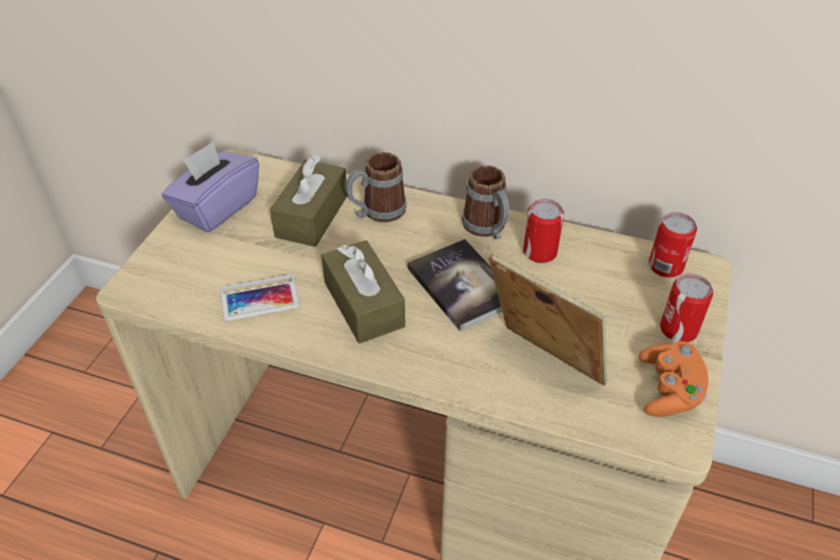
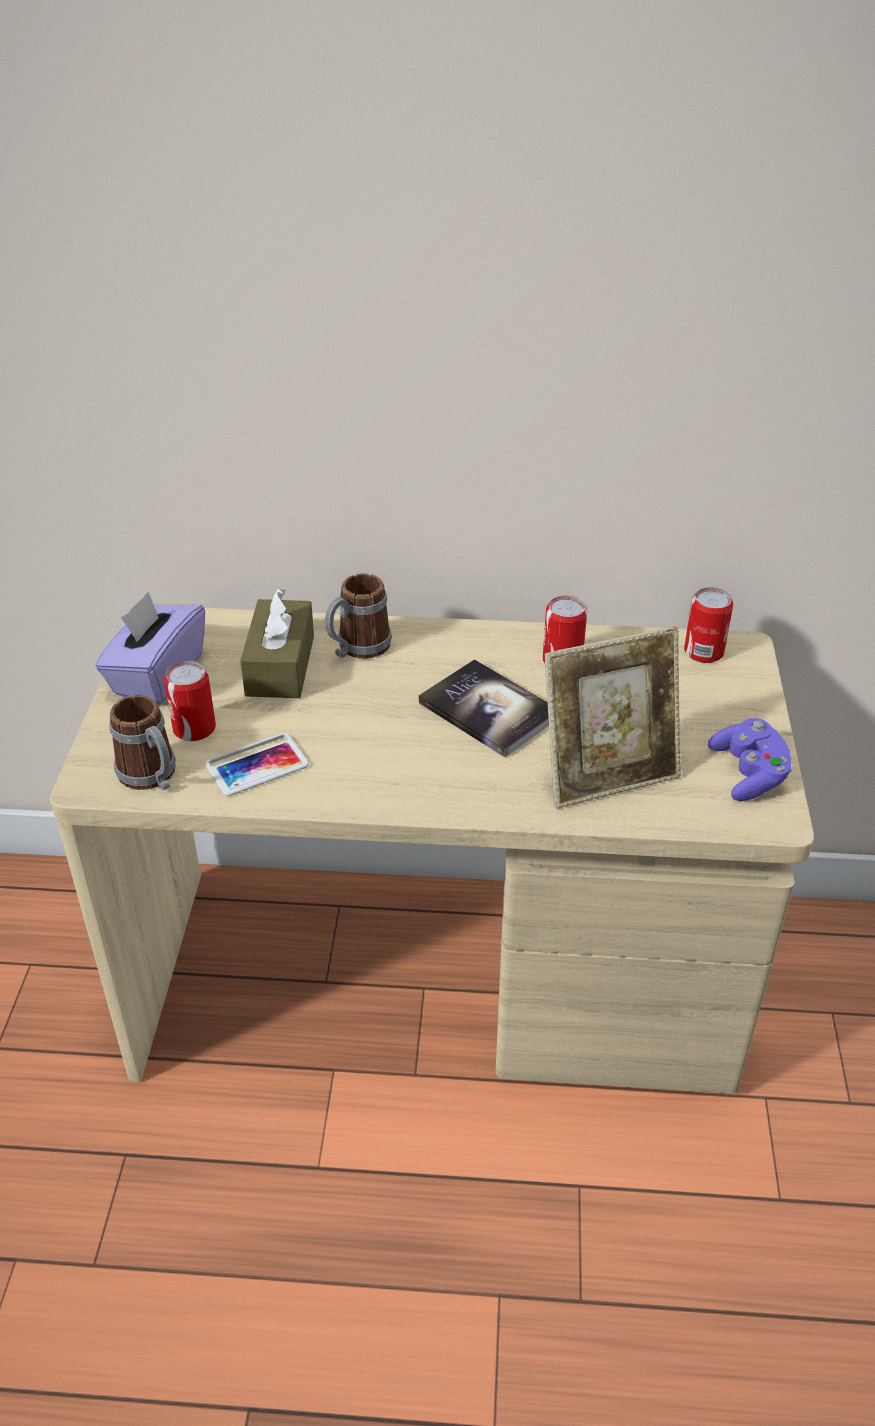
camera: 15 degrees left, 5 degrees down
(363, 304) = (383, 749): brown tissue box -> none
(487, 229) = (494, 645): mug -> mug (152, 777)
(542, 366) = (608, 776): picture frame -> picture frame turned 135 degrees clockwise
(669, 390) = (749, 774): orange game controller -> purple game controller
(678, 329) = (738, 713): can -> can (194, 728)

